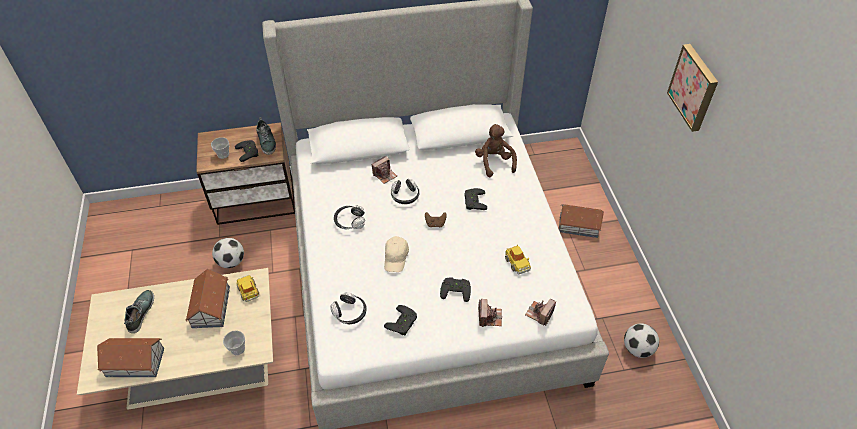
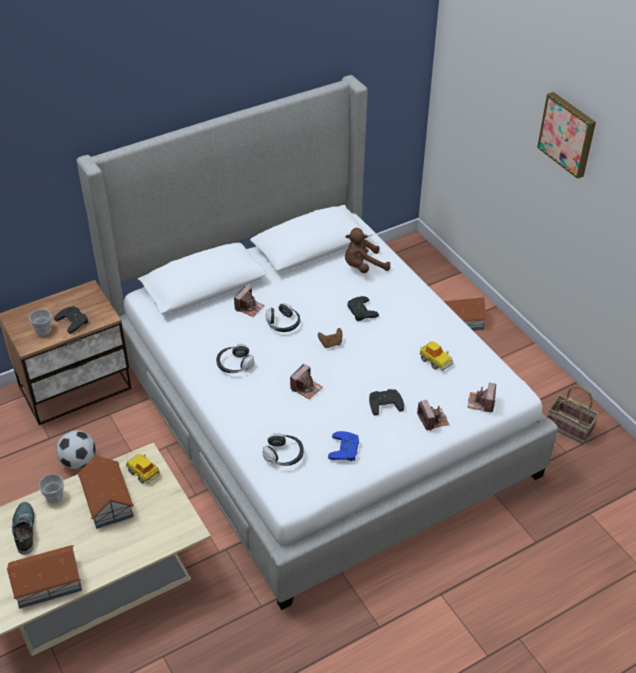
camera: 20 degrees left, 5 degrees down
(237, 349) = (163, 534): cup -> cup (54, 496)
(267, 142) = (90, 304): shoe -> none
(396, 258) = (306, 388): beige cap -> camera
(403, 323) = (346, 449): black game controller -> blue game controller
(494, 162) = (363, 267): brown plush toy -> brown plush toy turned 75 degrees counterclockwise
(637, 349) = (570, 428): football -> basket

